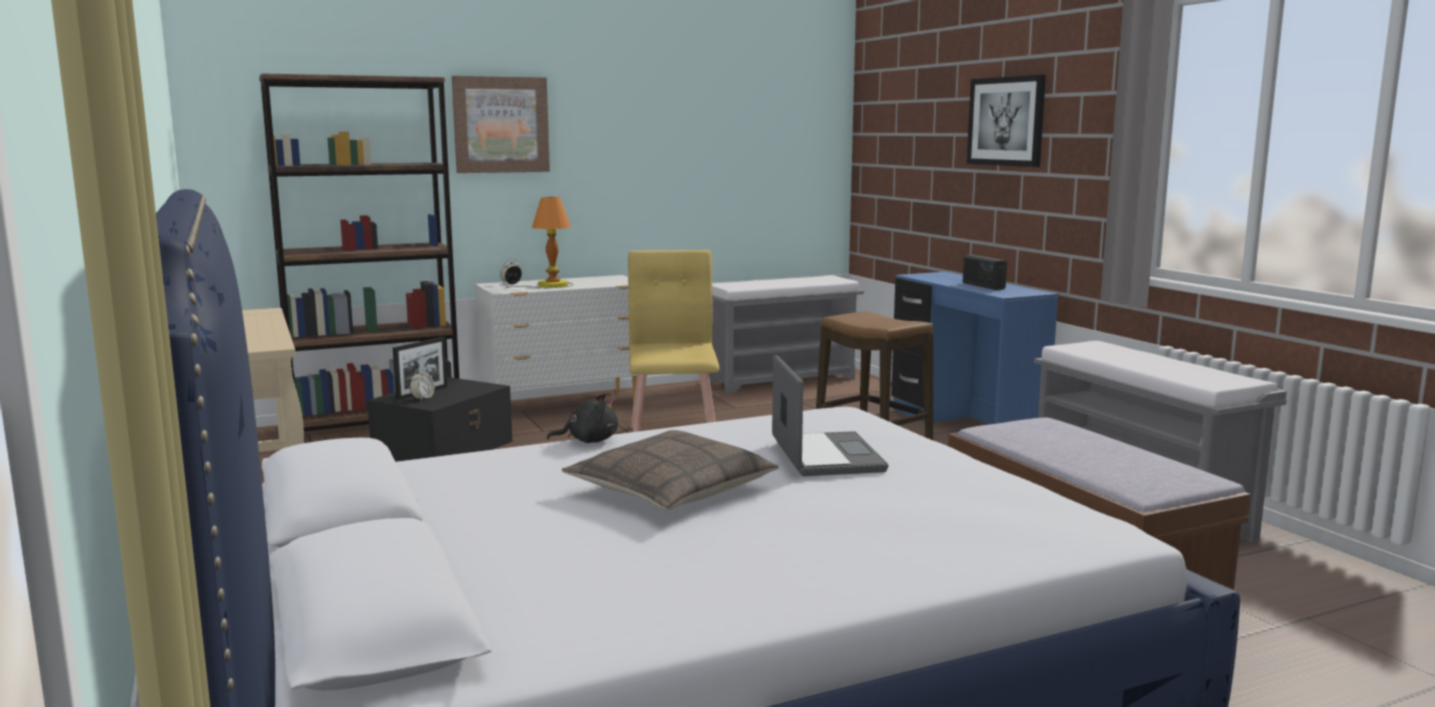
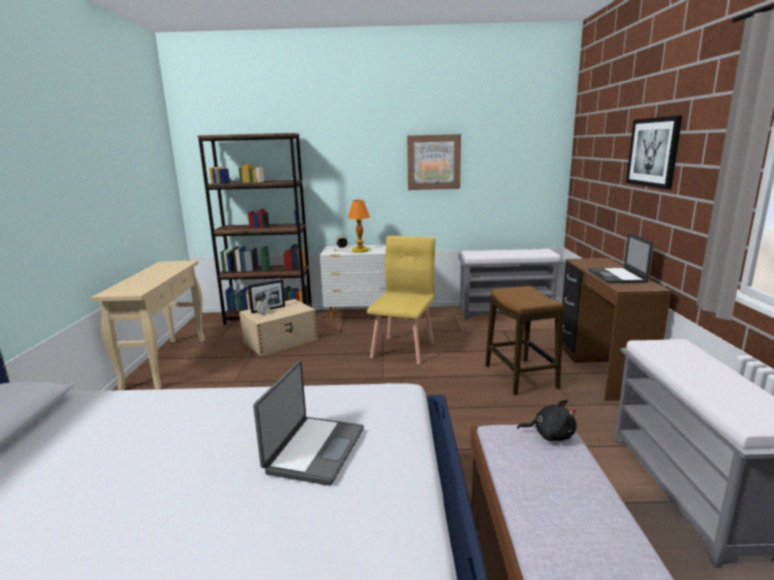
camera: 25 degrees right, 5 degrees up
(445, 449) = (281, 340): black storage box -> beige storage box
(501, 125) = (339, 157): picture -> picture (433, 162)
(589, 441) = (204, 393): black plush toy -> black plush toy (550, 435)
(670, 491) = (162, 469): pillow -> none
(963, 426) = (599, 370): blue desk -> brown desk
(983, 286) = (617, 276): radio -> laptop

